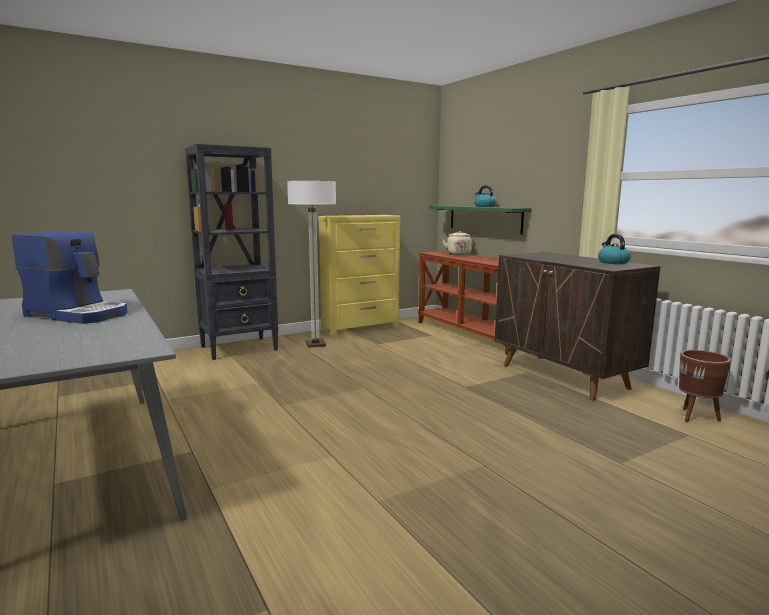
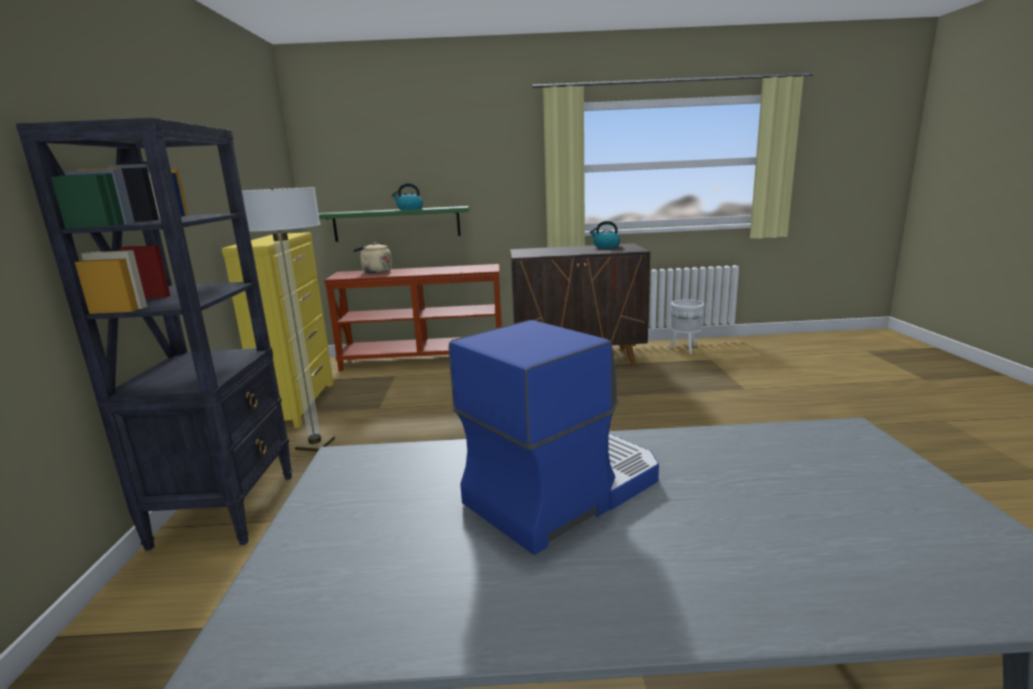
camera: 60 degrees left, 5 degrees up
(697, 417) = (685, 349): brown planter -> white planter

